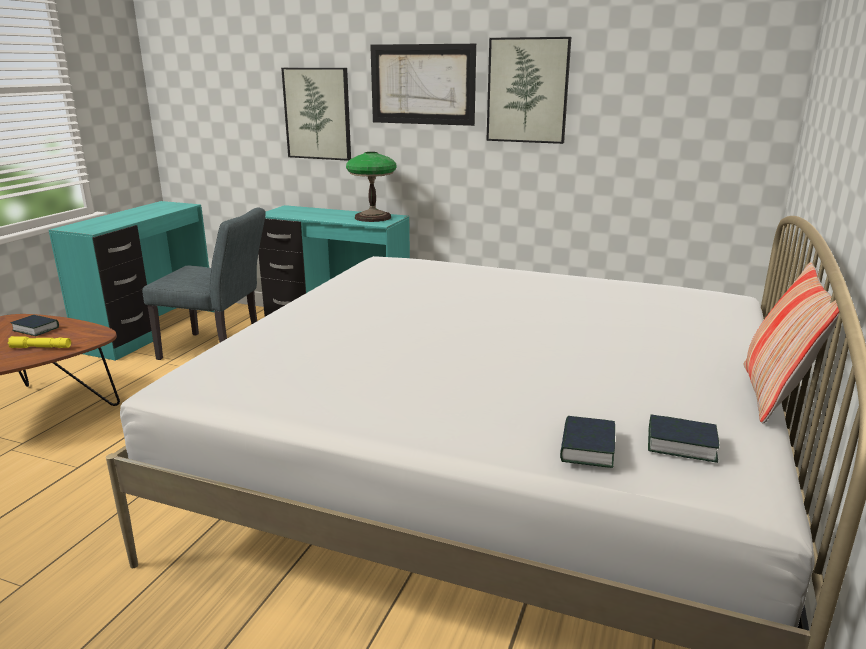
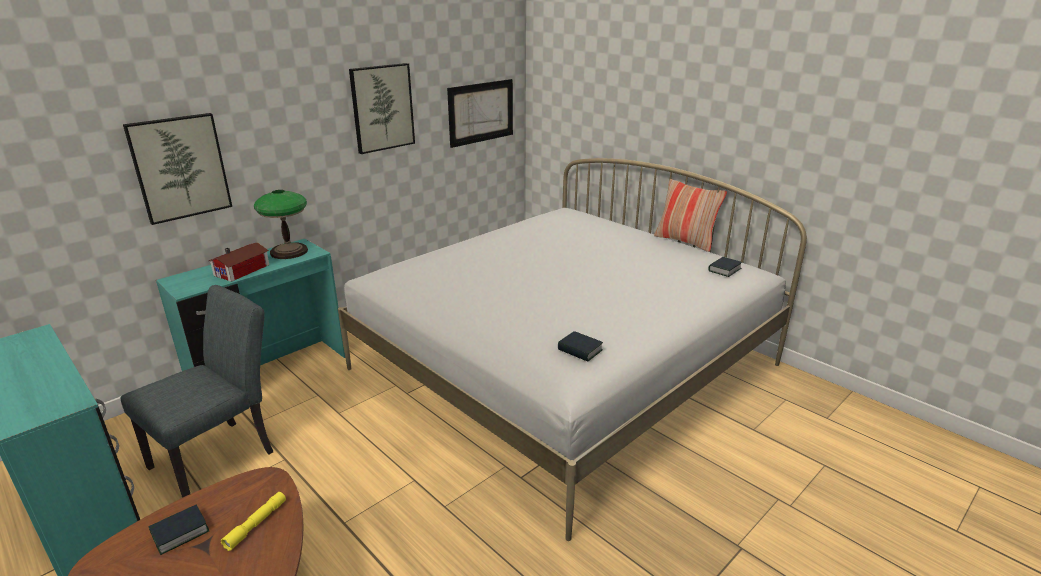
camera: 65 degrees left, 5 degrees up
(322, 216) = (244, 270): none -> toy house
(422, 84) = (294, 117): picture -> picture (481, 112)
(587, 448) = (720, 287): book -> book (580, 350)

